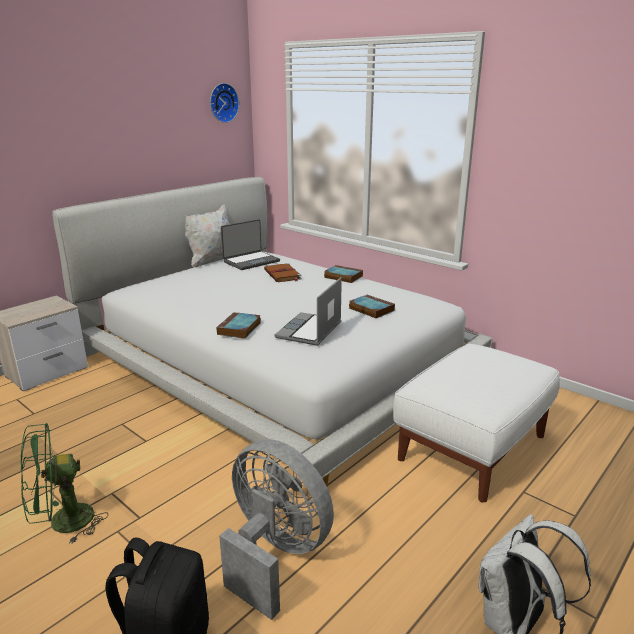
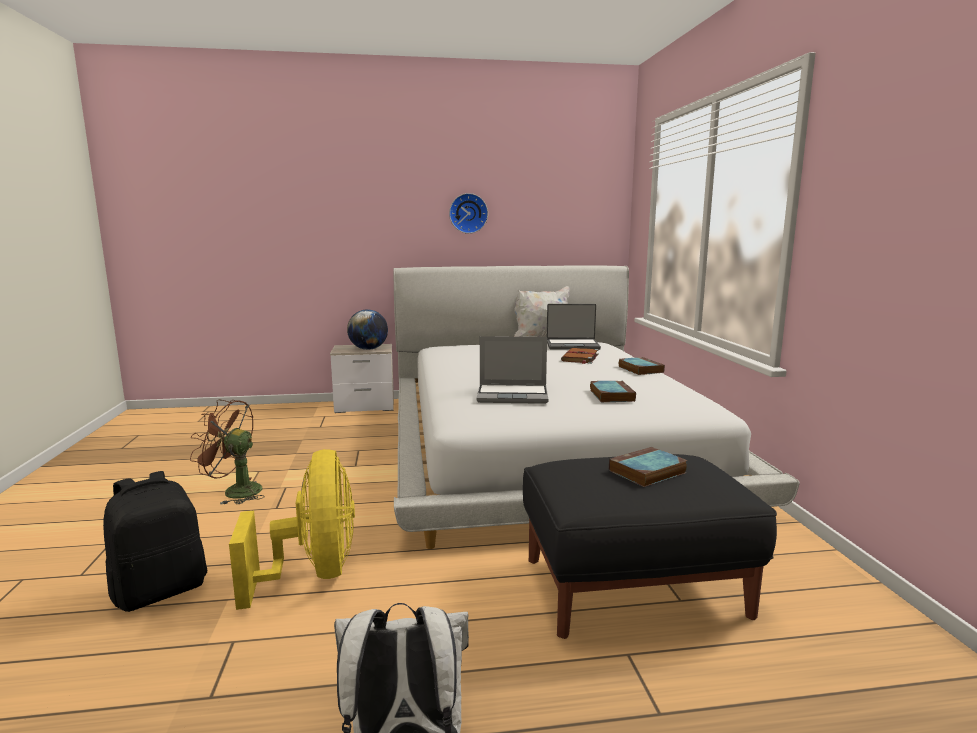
camera: 40 degrees right, 10 degrees down
(45, 309) = (368, 349): none -> globe
(62, 523) = (235, 491): green fan -> brown fan
(222, 103) = (593, 187): wall clock -> wall clock (468, 213)
(239, 329) = (459, 381): book -> book (646, 472)
(275, 554) = (314, 573): grey fan -> yellow fan
(309, 331) = (513, 395): laptop -> laptop turned 150 degrees counterclockwise
(473, 447) = (635, 586): white ottoman -> black ottoman

